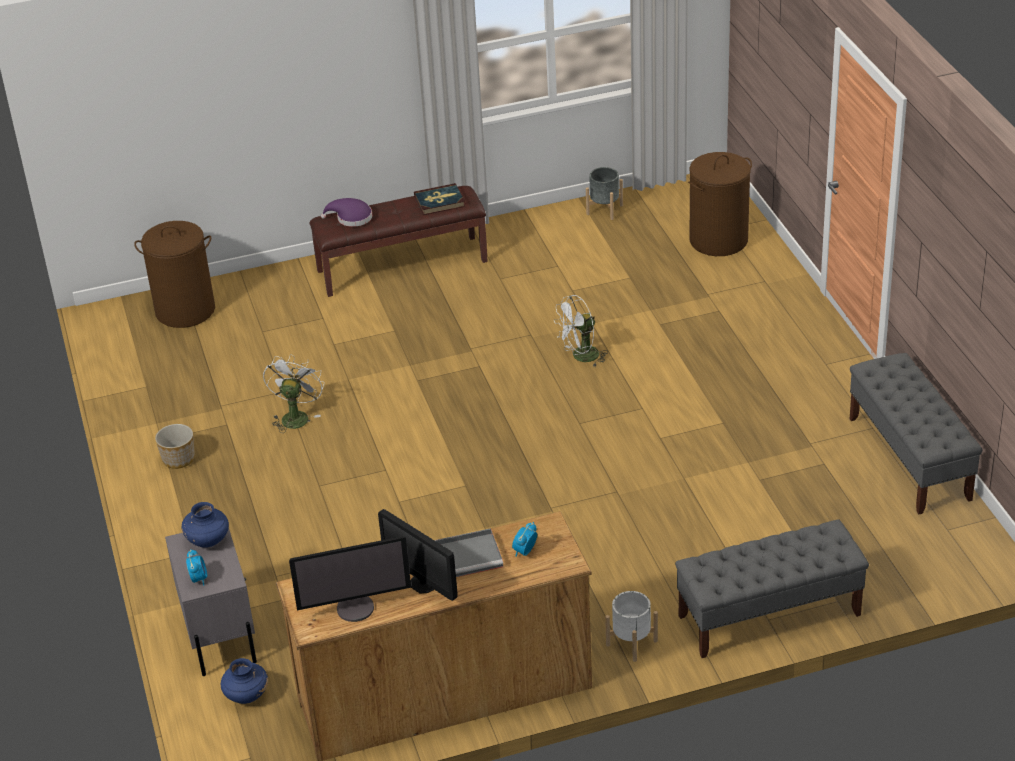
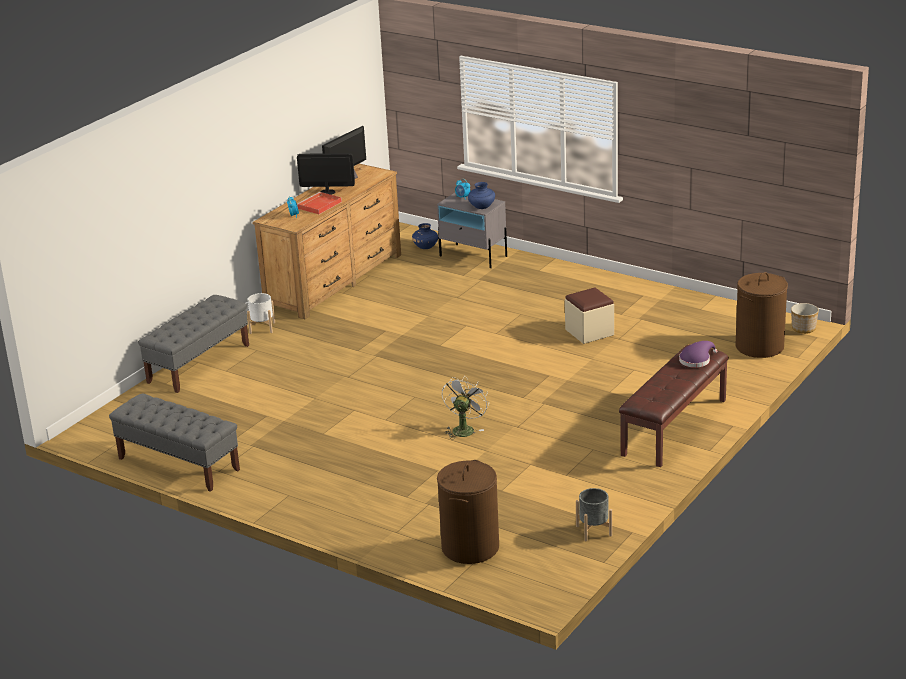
camera: 140 degrees right, 10 degrees down
(179, 459) = (616, 293): planter -> planter (803, 328)
(295, 416) = (589, 332): white fan -> beige ottoman
(439, 201) = (657, 394): book -> none
(468, 556) = (319, 205): grey tray -> red tray

